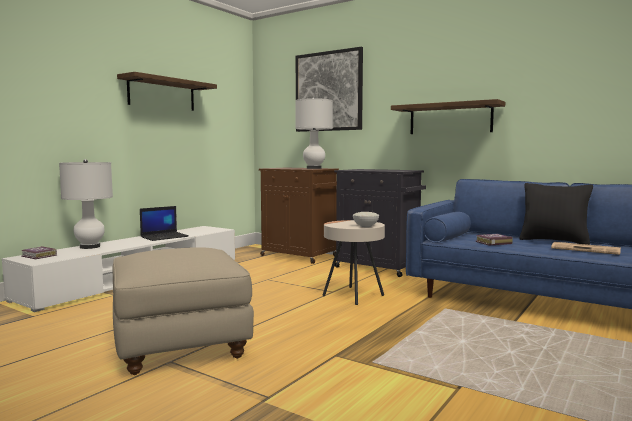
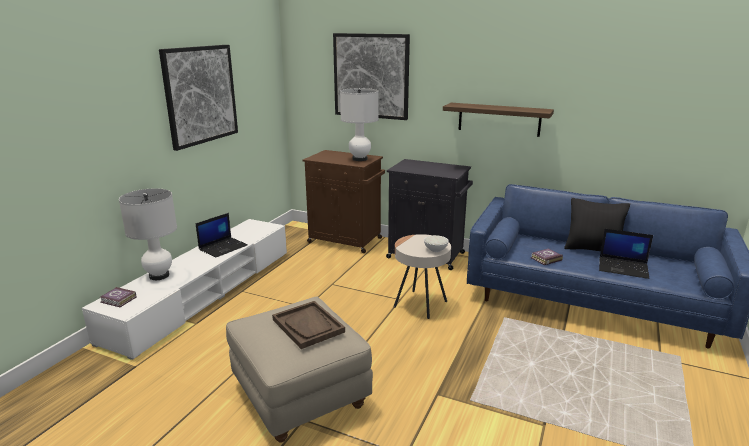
camera: 10 degrees left, 15 degrees up
(162, 94) = (200, 95): shelf -> picture
(189, 253) = (308, 326): none -> brown tray
(586, 249) = (623, 268): newspaper -> laptop

